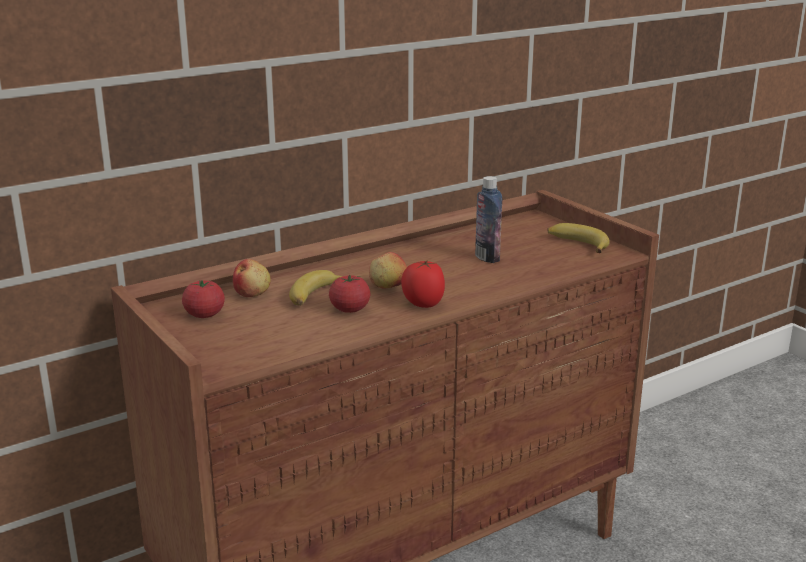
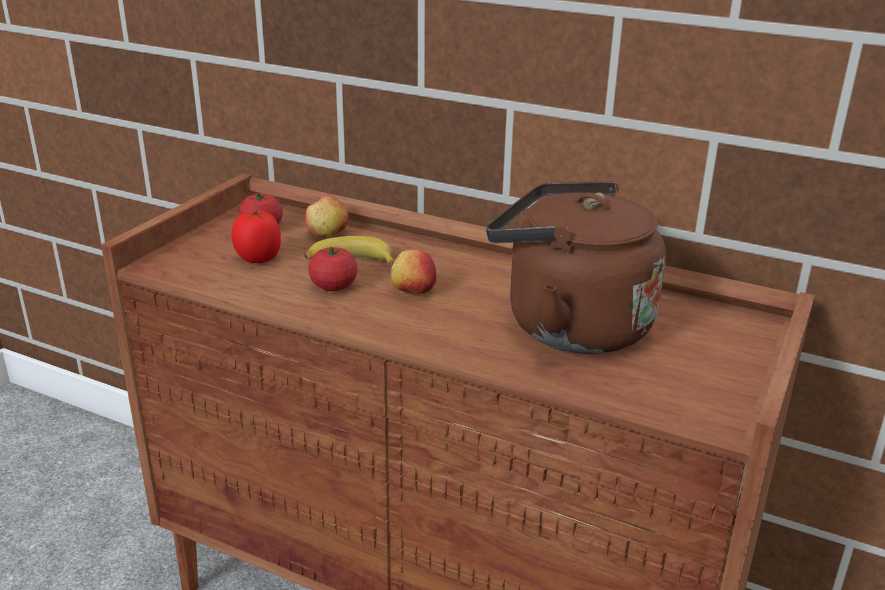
camera: 60 degrees right, 5 degrees up
(423, 304) = (384, 321): tomato -> tomato (259, 259)
(487, 257) = (569, 325): bottle -> brown kettle
(577, 244) = (705, 378): banana -> none

